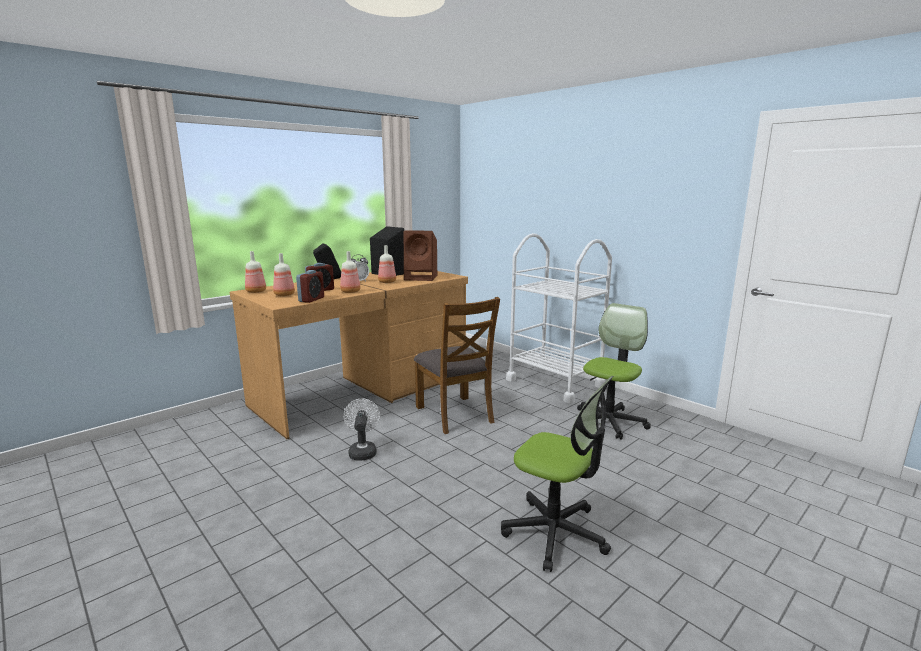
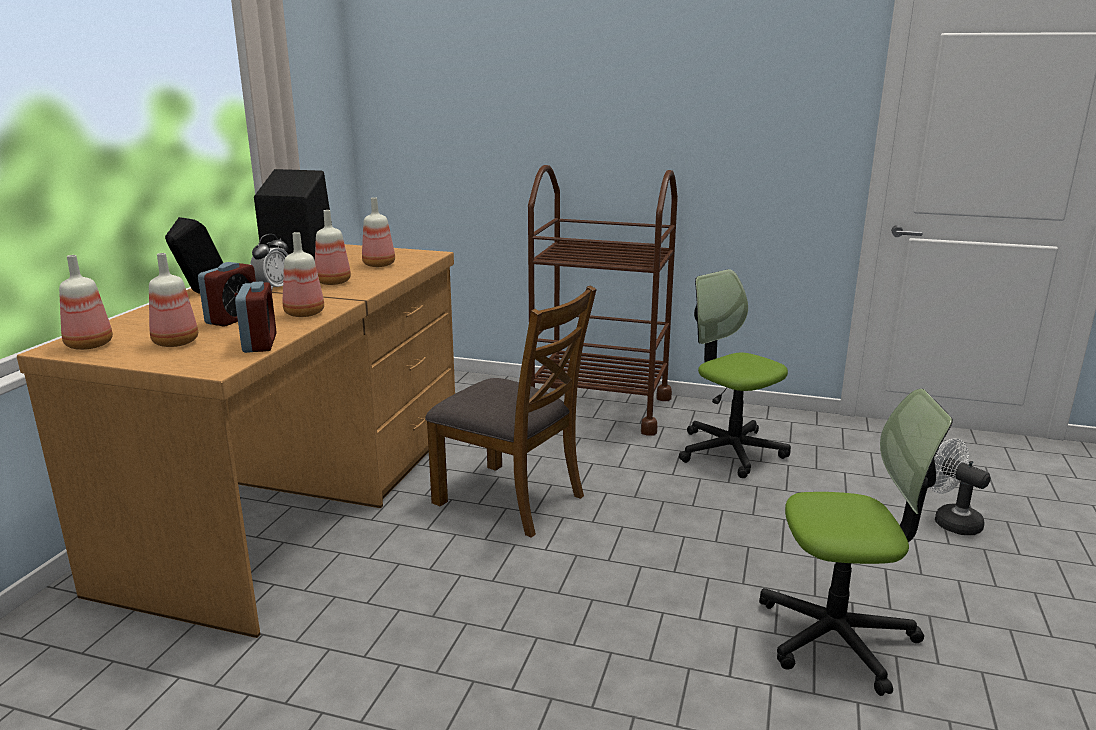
camera: 30 degrees left, 5 degrees up
(362, 451) = (430, 611): white fan -> white fan (950, 521)
(422, 278) = (379, 264): brown speaker -> bottle
(554, 383) = (599, 408): white cart -> brown cart
(609, 422) = (730, 451): office chair -> office chair turned 45 degrees counterclockwise

